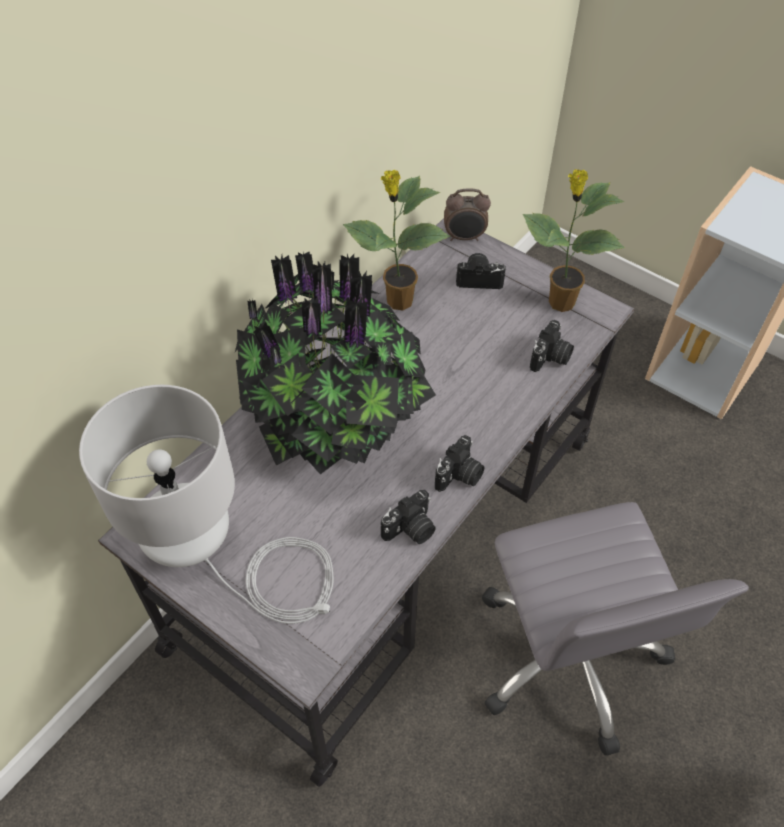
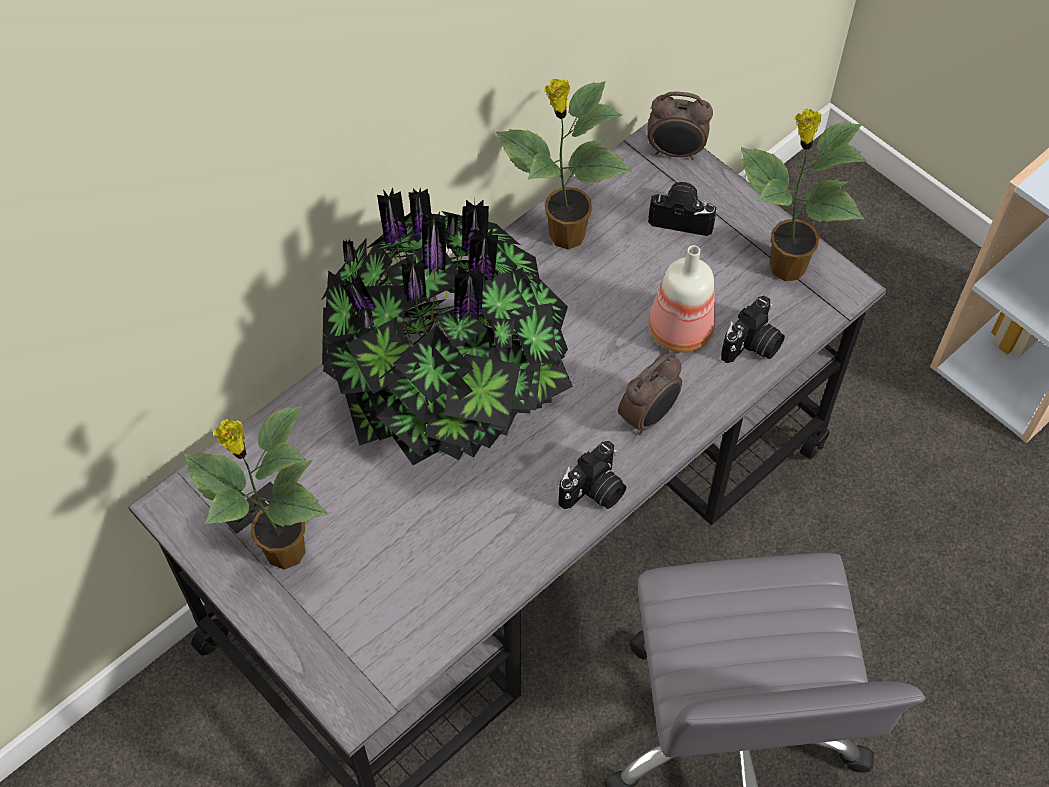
camera: 10 degrees right, 5 degrees up
(227, 556) = (282, 551): white table lamp -> potted plant
(411, 530) = (516, 553): camera -> none
(487, 417) = (649, 417): none -> alarm clock
(495, 355) = (678, 331): none -> bottle

